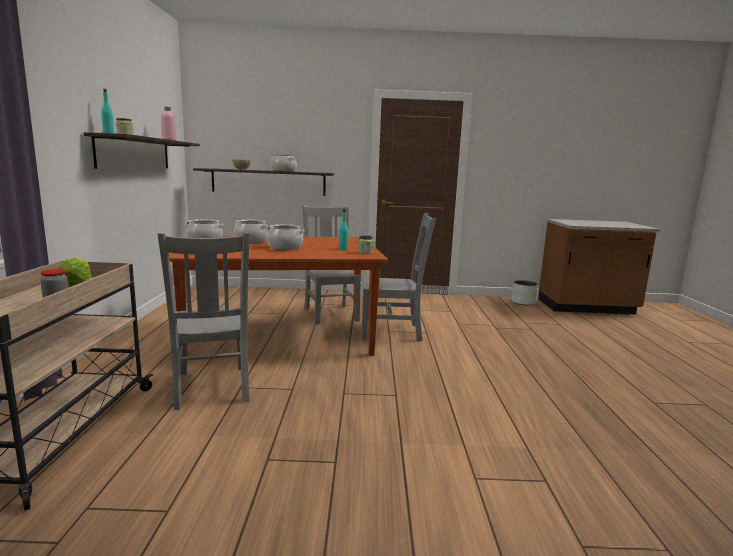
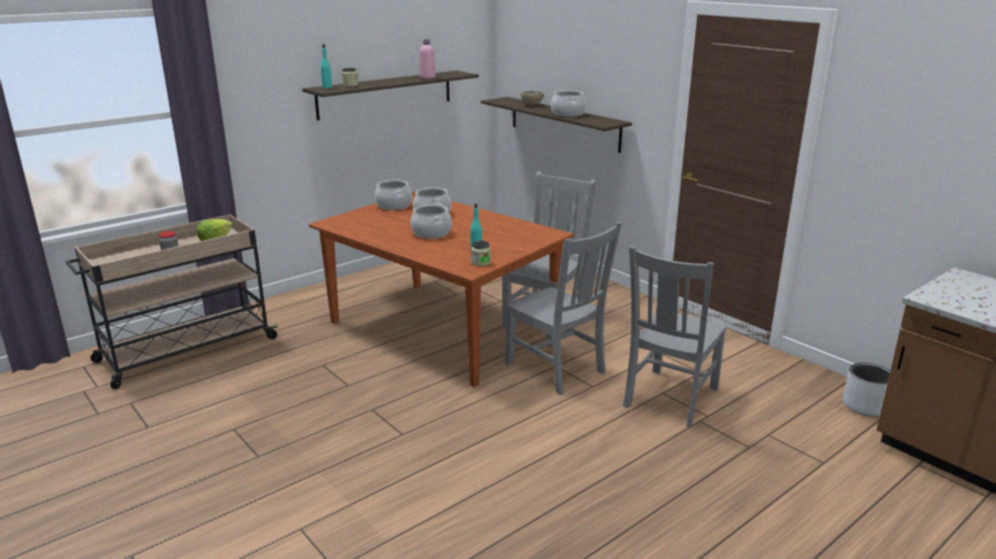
camera: 50 degrees right, 10 degrees up
(212, 388) = (306, 356): grey chair -> grey chair (669, 399)

